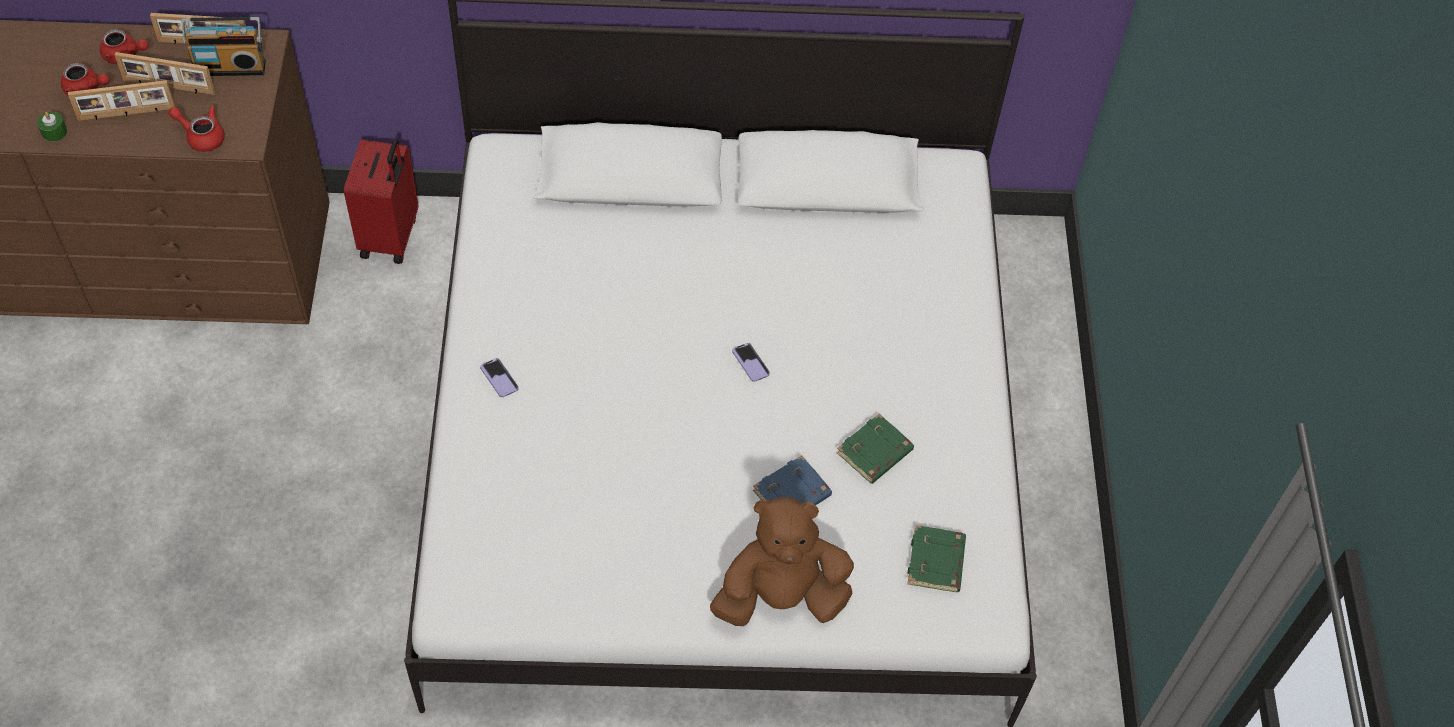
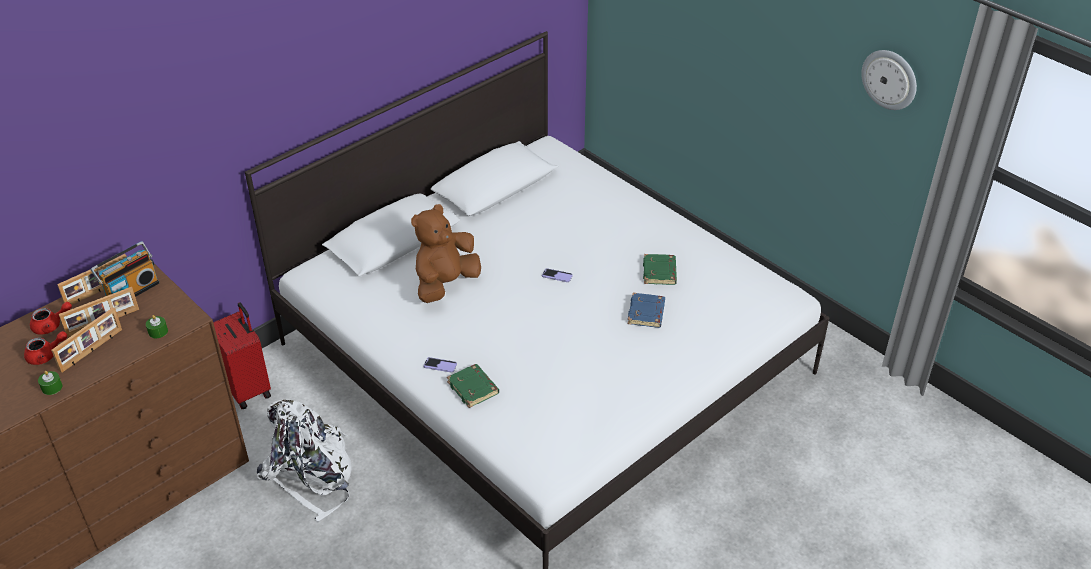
camera: 40 degrees left, 15 degrees down
(202, 136) = (158, 331): red teapot -> green candle
(346, 389) = (311, 475): none -> white backpack
(781, 596) = (696, 355): brown plush toy -> brown plush toy (445, 284)
(937, 562) = (742, 294): green book -> green book (474, 388)
(1252, 446) = (890, 79): none -> wall clock

